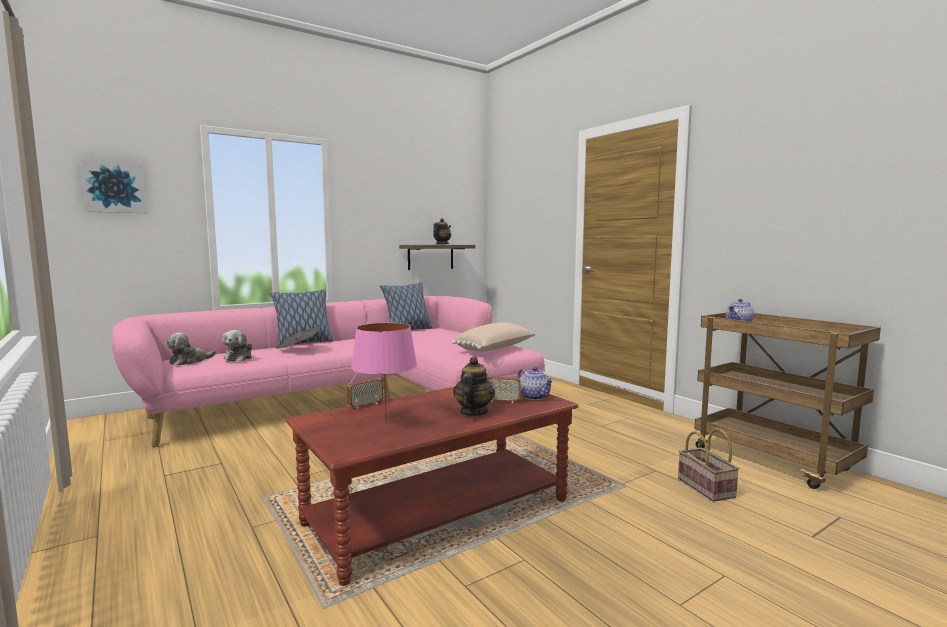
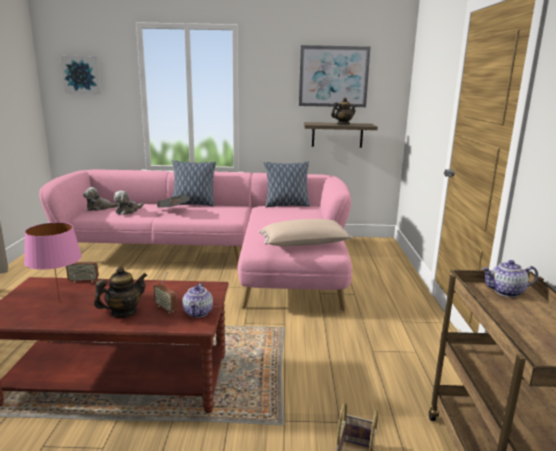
camera: 35 degrees right, 10 degrees up
(423, 198) = (333, 76): none -> picture

